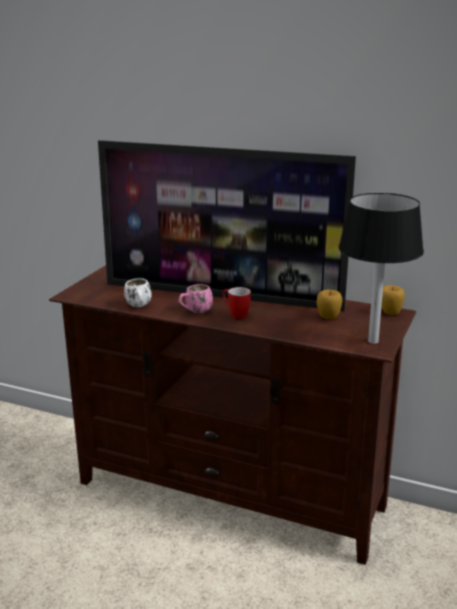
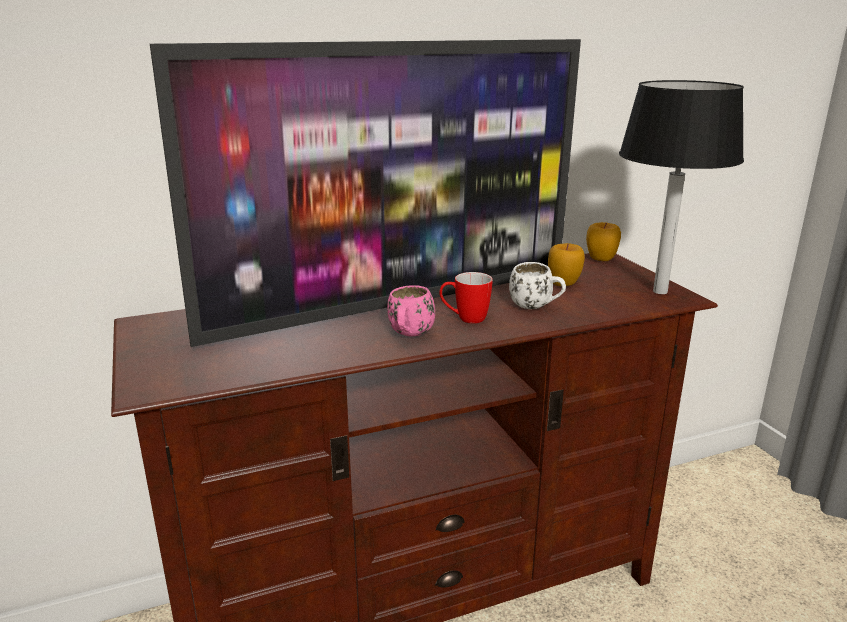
camera: 45 degrees left, 0 degrees up
(139, 307) = (313, 360): white mug -> white mug (536, 307)

